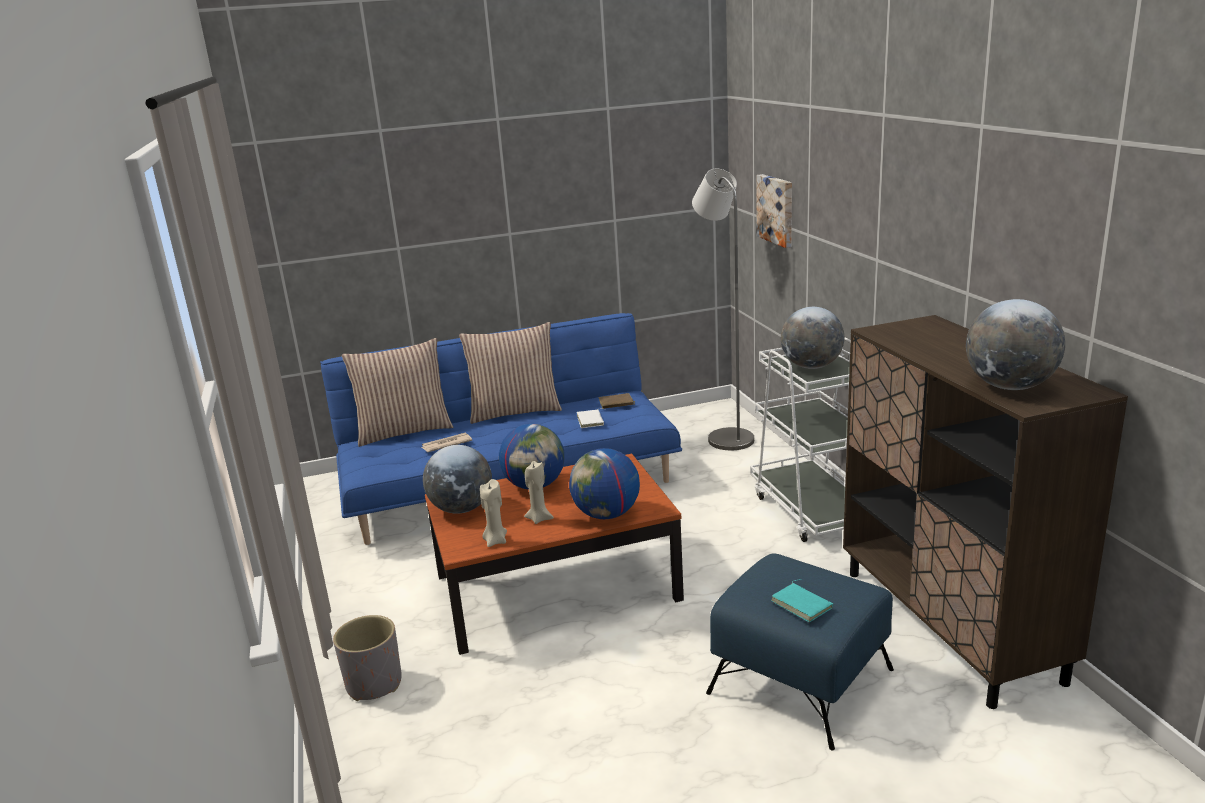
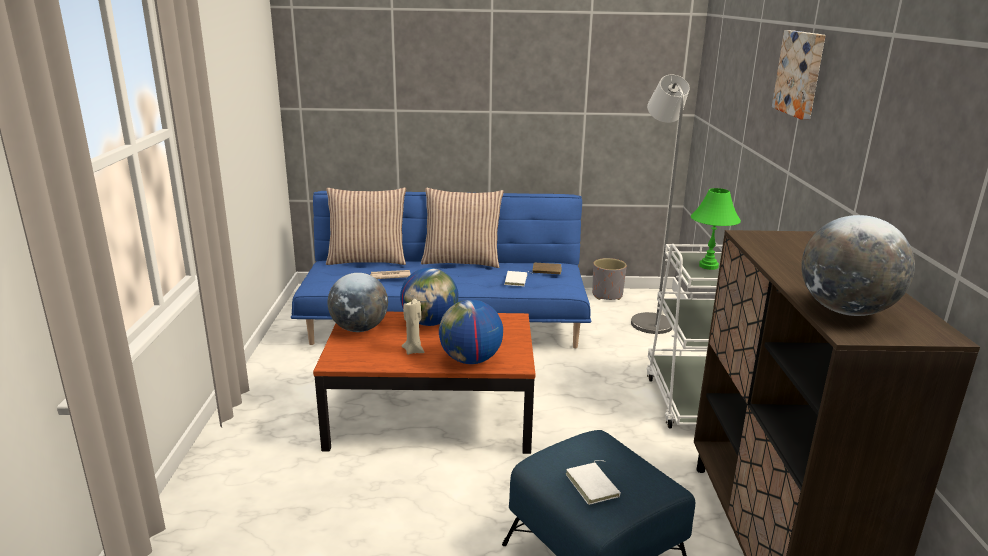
camera: 15 degrees right, 0 degrees up
(374, 684) = (244, 457): grey planter -> grey planter (607, 295)
(495, 541) = (366, 361): beige candle -> none
(777, 209) = (724, 119): picture -> picture (801, 73)
(803, 604) = (594, 485): turquoise book -> white book
(811, 367) = (709, 266): globe -> green table lamp

